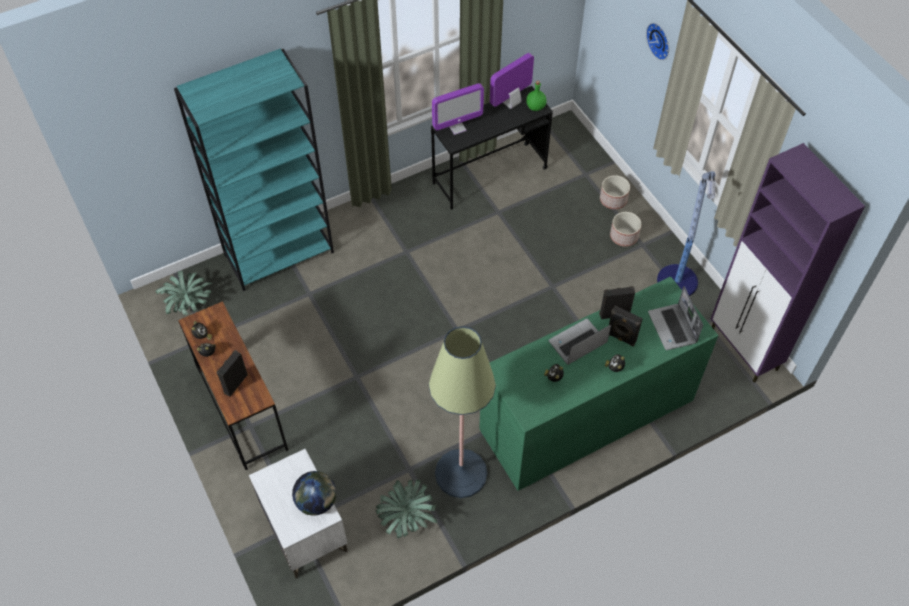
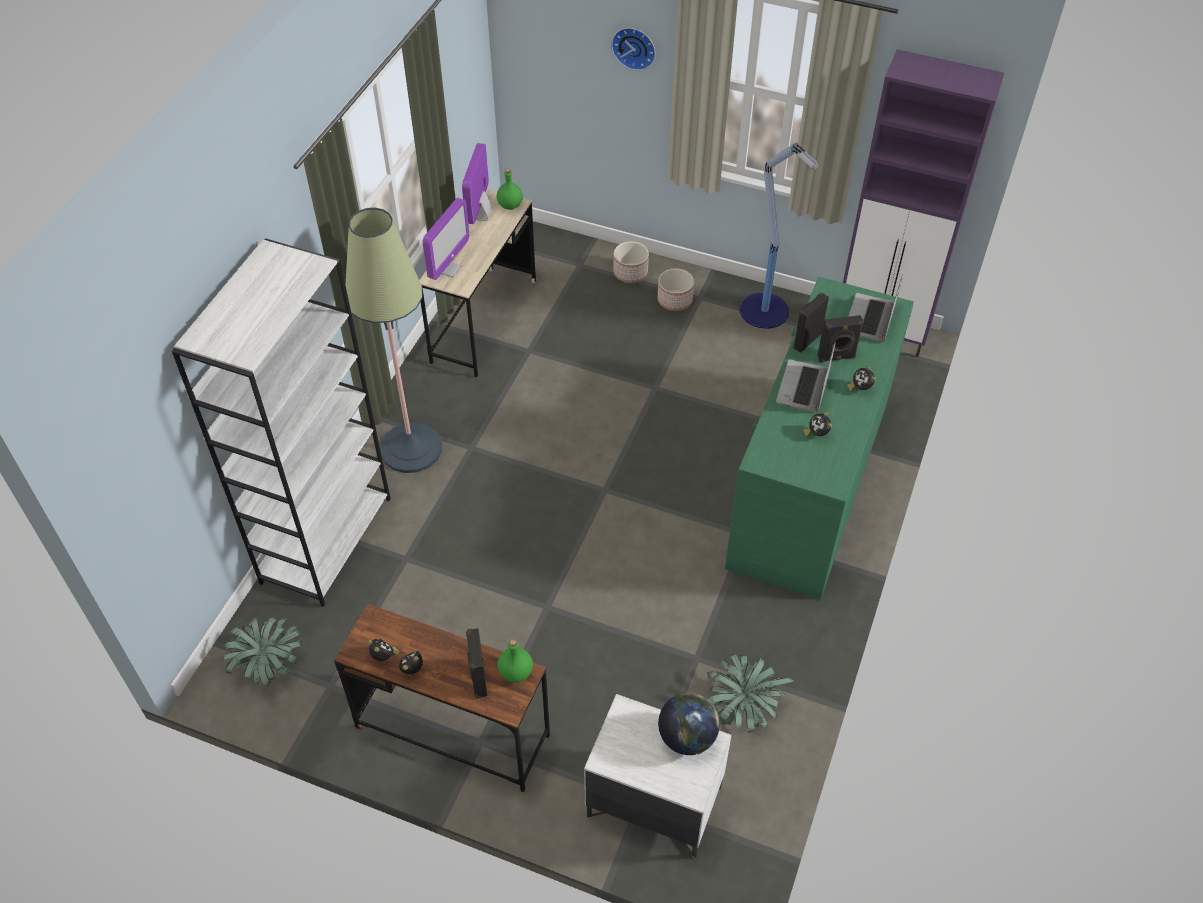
camera: 40 degrees left, 5 degrees down
(256, 395) = (516, 673): none -> green bottle
(279, 253) = (326, 539): turquoise bookcase -> white bookcase
(461, 473) = (751, 624): floor lamp -> floor lamp (411, 448)
(489, 175) = (484, 321): black desk -> beige desk
(673, 328) = (870, 319): laptop -> laptop turned 75 degrees clockwise

